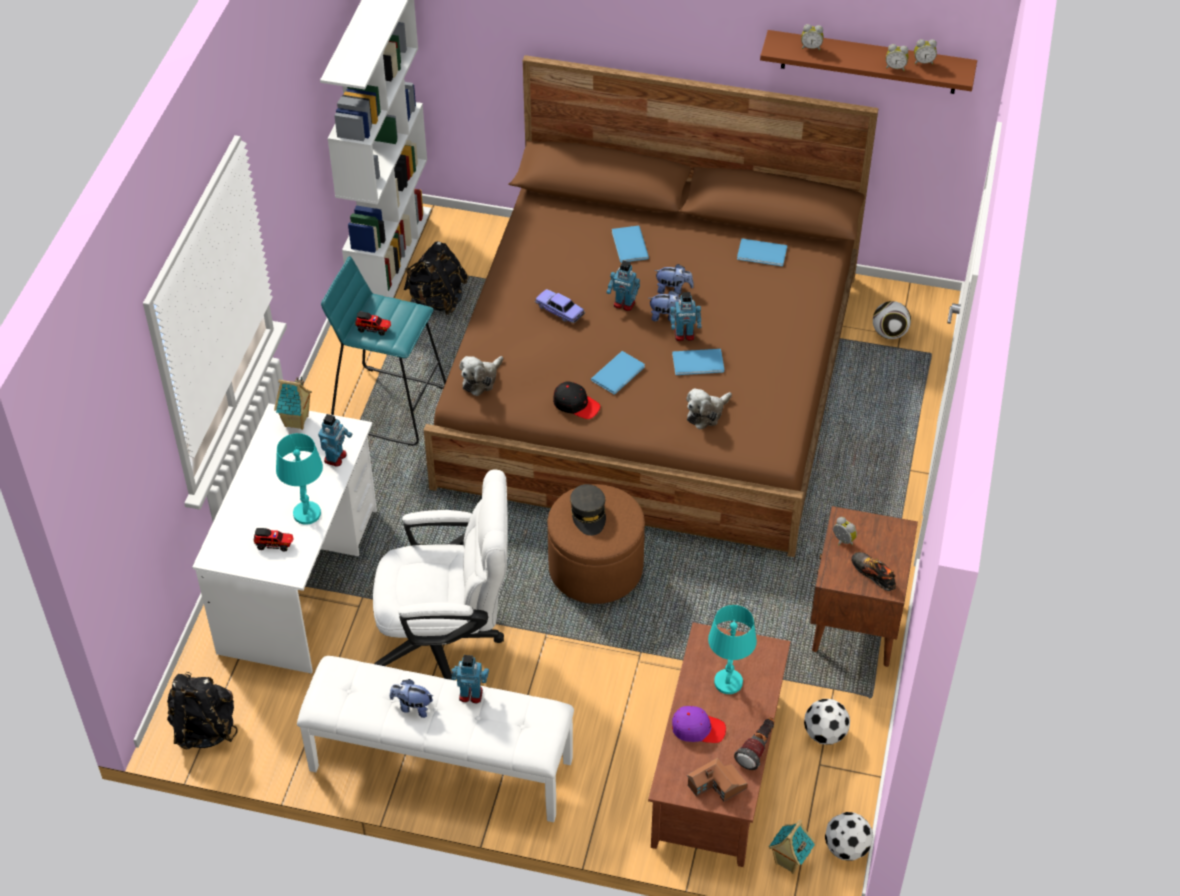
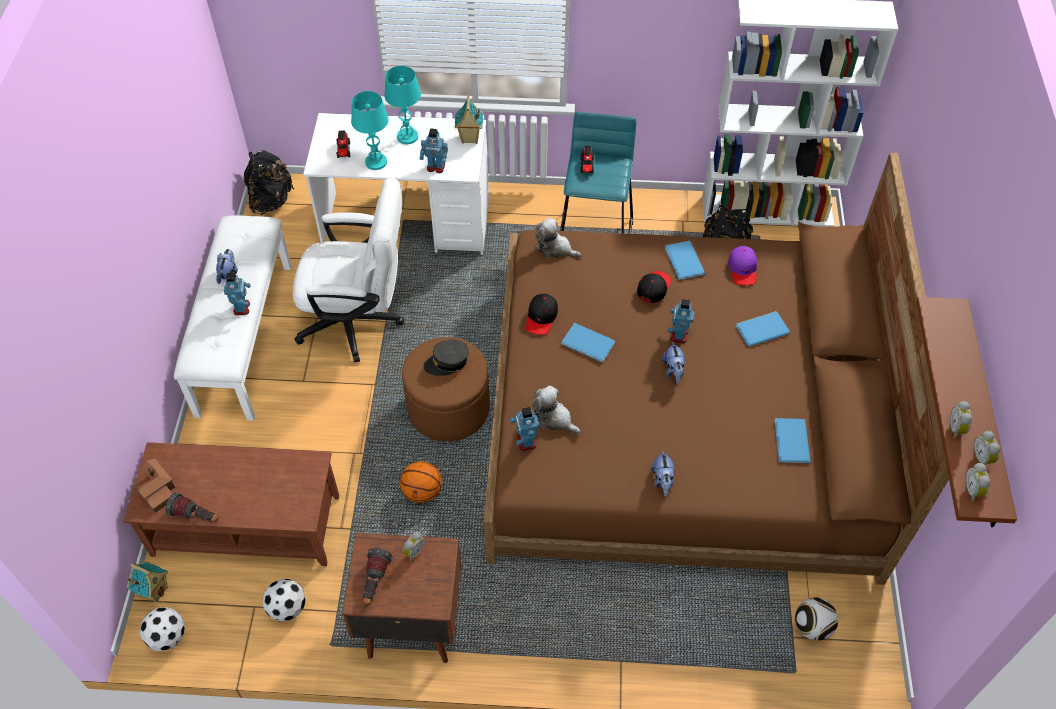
camera: 80 degrees right, 5 degrees up
(447, 642) = (359, 322): white office chair -> white office chair turned 75 degrees counterclockwise
(559, 311) = (653, 288): toy car -> black cap
(673, 289) = (713, 372): plush toy -> plush toy (662, 481)
(684, 335) = (652, 388): toy robot -> toy robot (525, 441)
(698, 728) = (216, 469): purple cap -> purple cap (742, 269)
(699, 363) = (618, 405): blue book -> blue book (683, 262)
(701, 603) = (422, 492): none -> basketball
(728, 682) = (266, 486): turquoise table lamp -> turquoise table lamp (407, 137)
(811, 47) = (954, 341): alarm clock -> alarm clock (973, 490)
(873, 574) = (375, 583): shoe -> flashlight

